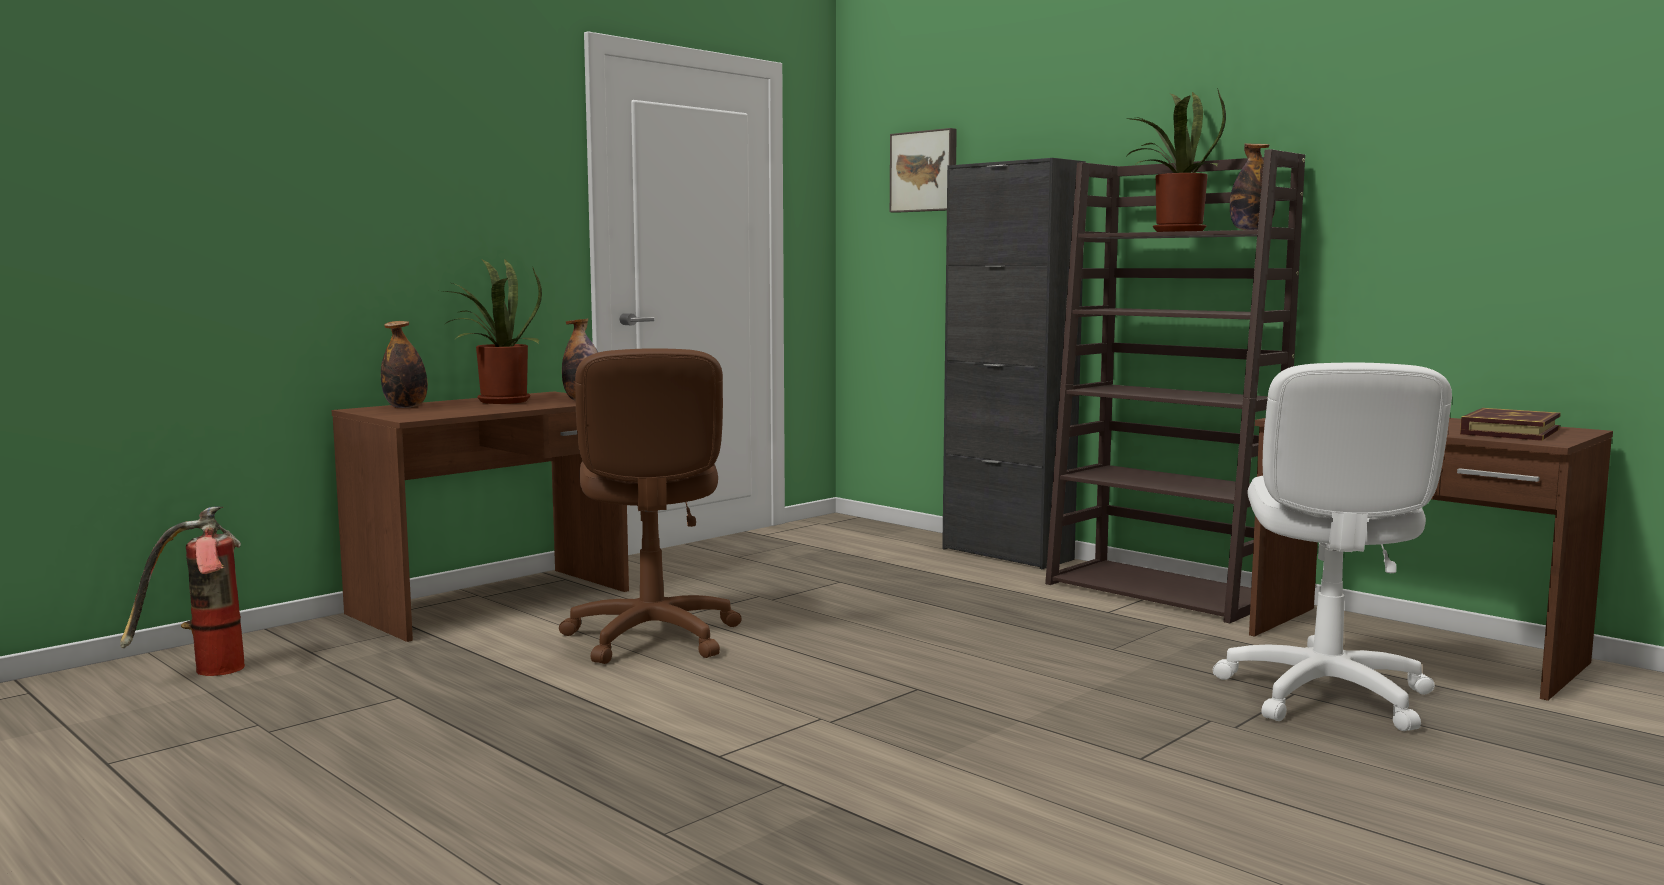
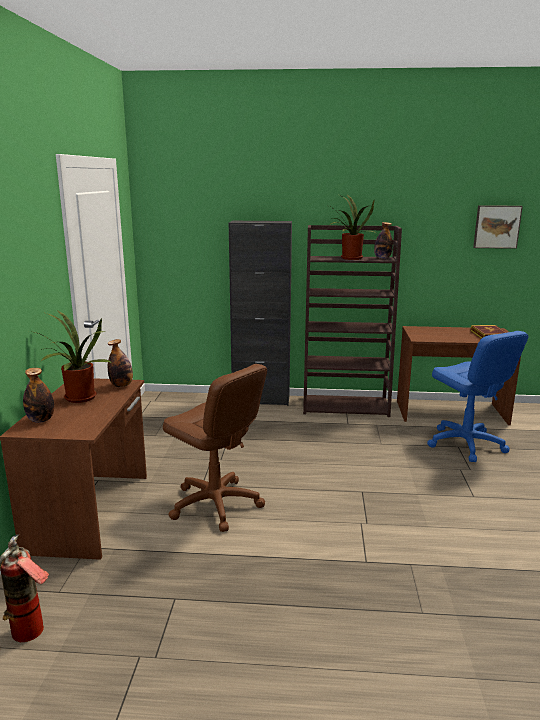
camera: 40 degrees left, 10 degrees up
(925, 171) = (195, 219): picture -> picture (496, 226)
(1324, 695) = (465, 444): white office chair -> blue office chair

